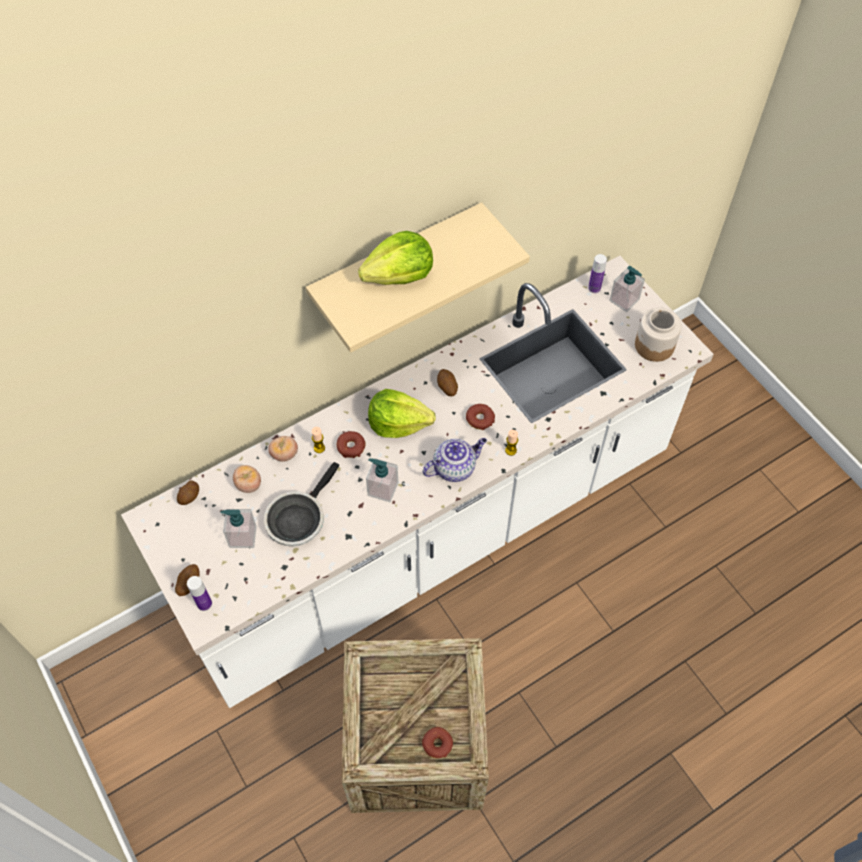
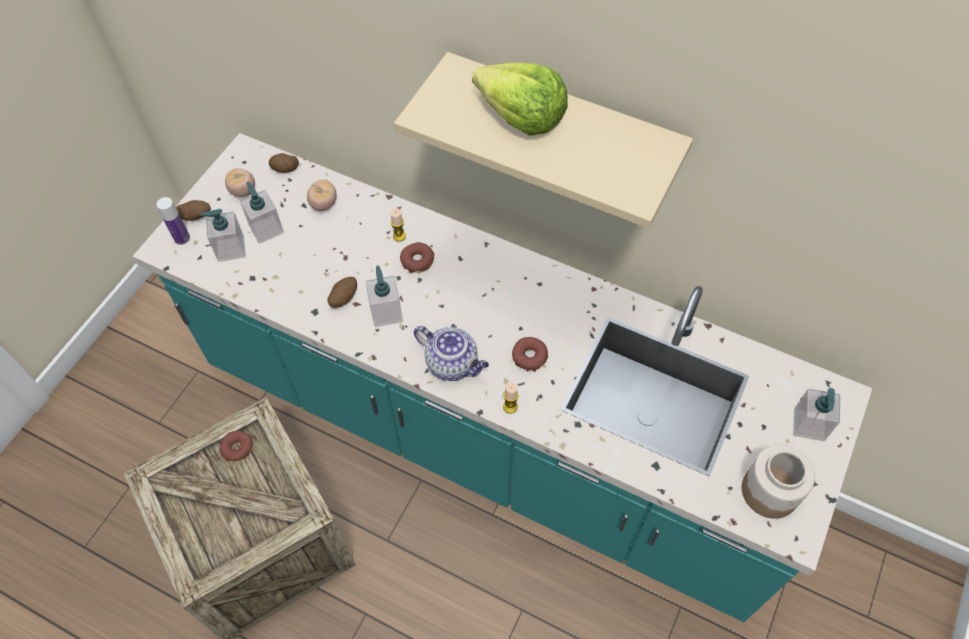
camera: 60 degrees right, 0 degrees up
(243, 571) = (230, 249): none -> soap dispenser
(284, 454) = (374, 213): tomato -> tomato (243, 191)
(298, 518) = (310, 261): frying pan -> none
(398, 423) = (473, 286): lettuce -> none
(430, 535) = (486, 437): white counter -> turquoise counter
(437, 744) = (198, 538): donut -> donut (237, 448)
(447, 388) = (547, 306): potato -> potato (343, 298)
(594, 288) = (798, 384): bottle -> none

